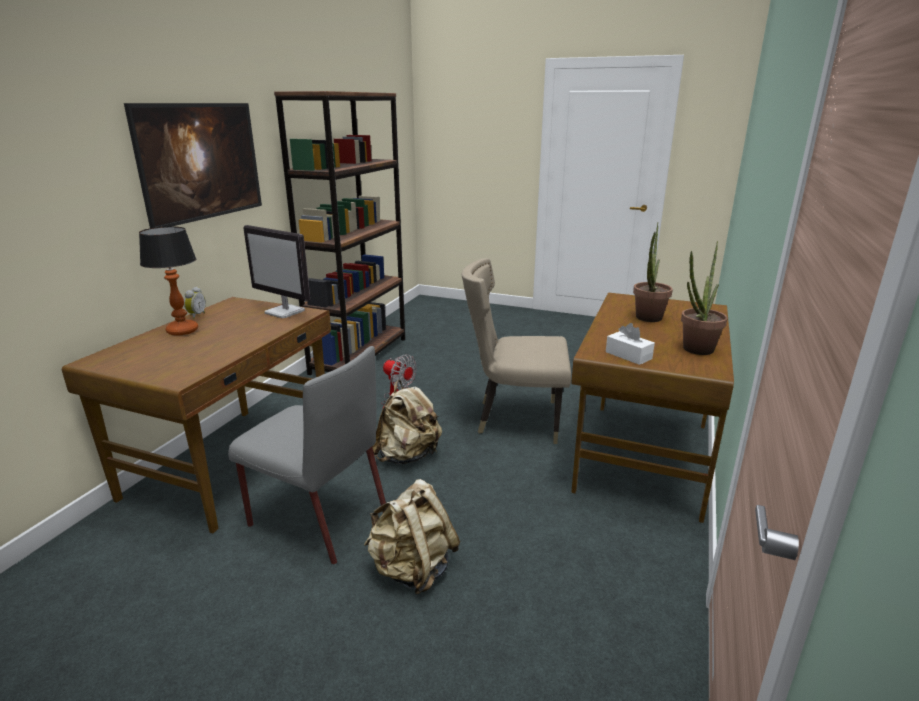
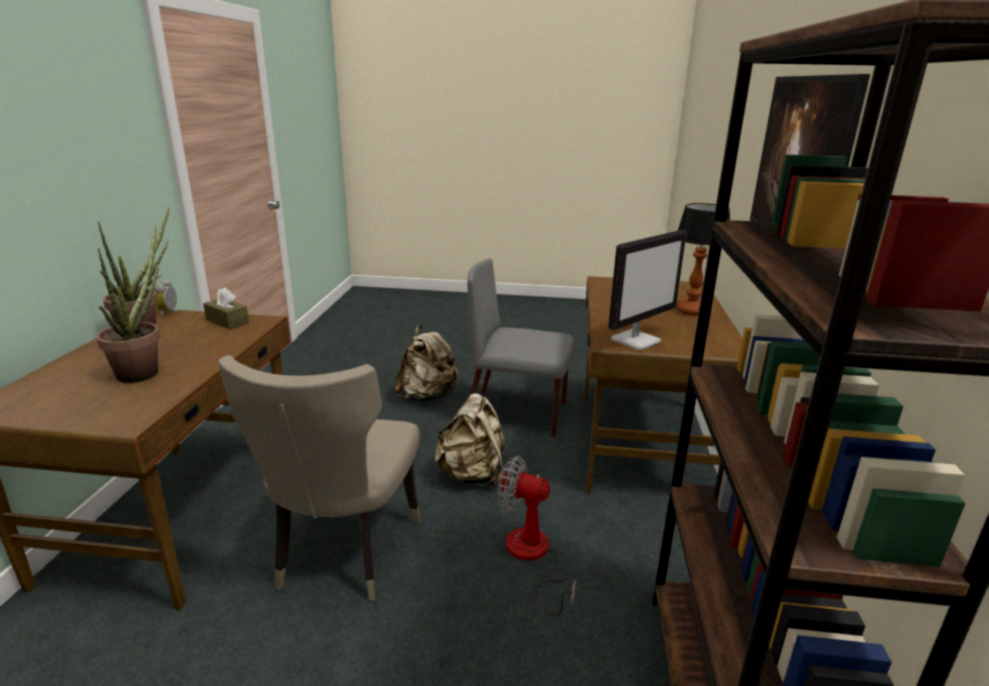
camera: 165 degrees right, 0 degrees up
(196, 315) = (723, 327): alarm clock -> alarm clock (170, 313)
(285, 312) = (636, 340): monitor -> monitor turned 120 degrees clockwise
(514, 419) = (342, 555): beige chair -> beige chair turned 105 degrees clockwise
(628, 355) = (227, 321): white tissue box -> brown tissue box

